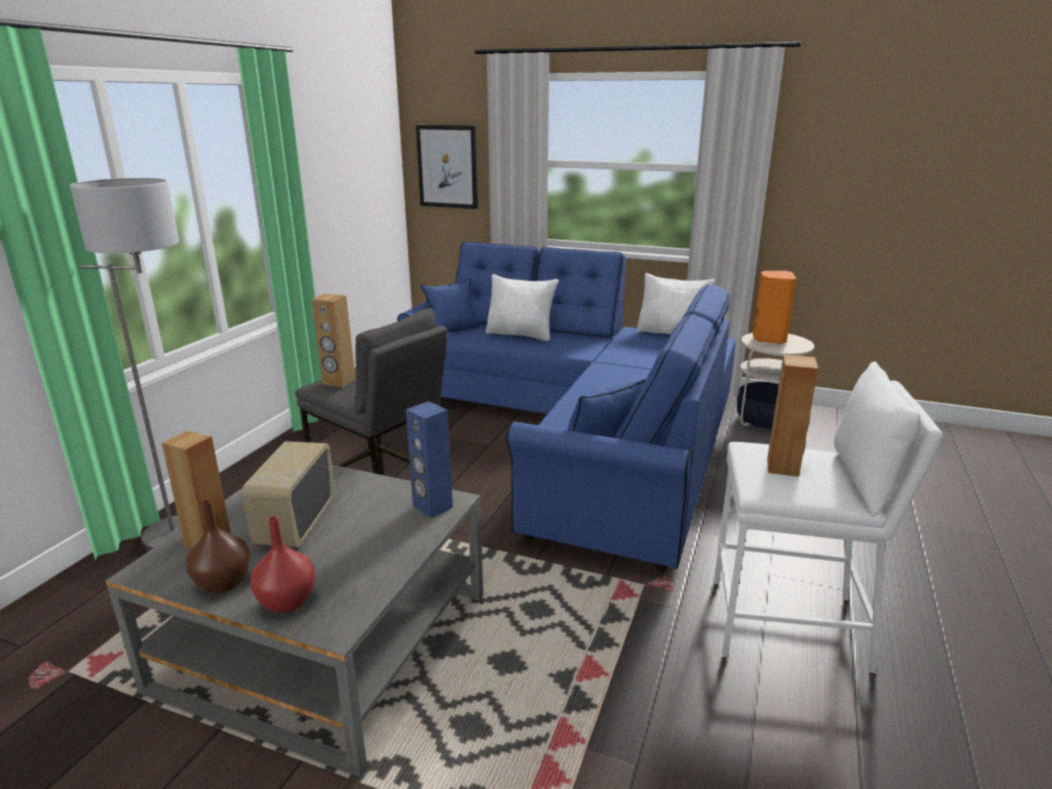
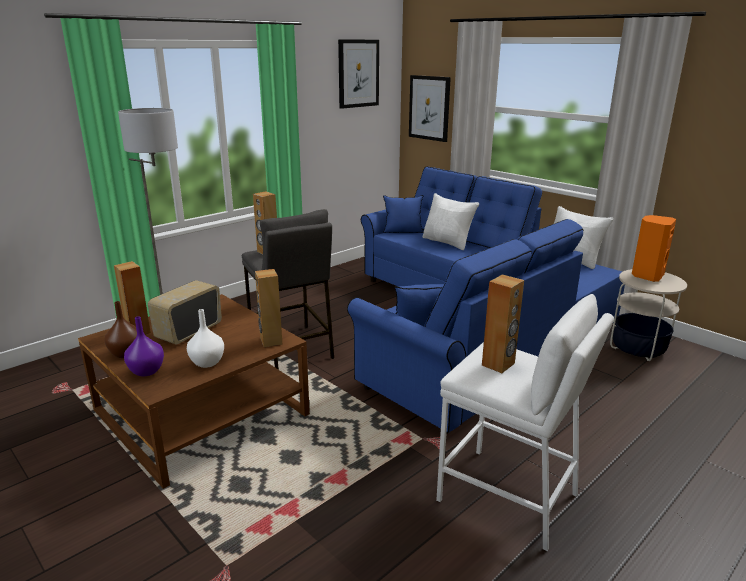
camera: 25 degrees right, 0 degrees up
(288, 601) = (147, 371): red vase -> purple vase
(326, 640) = (201, 412): grey coffee table -> brown coffee table
(356, 123) = (358, 73): none -> picture
(371, 563) = (206, 363): none -> white vase
(432, 507) = (270, 341): blue speaker -> brown speaker

